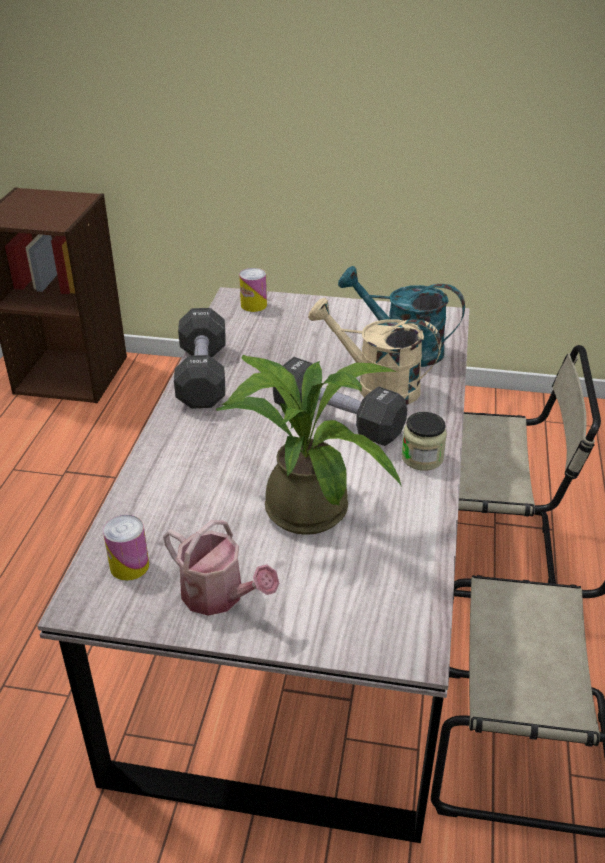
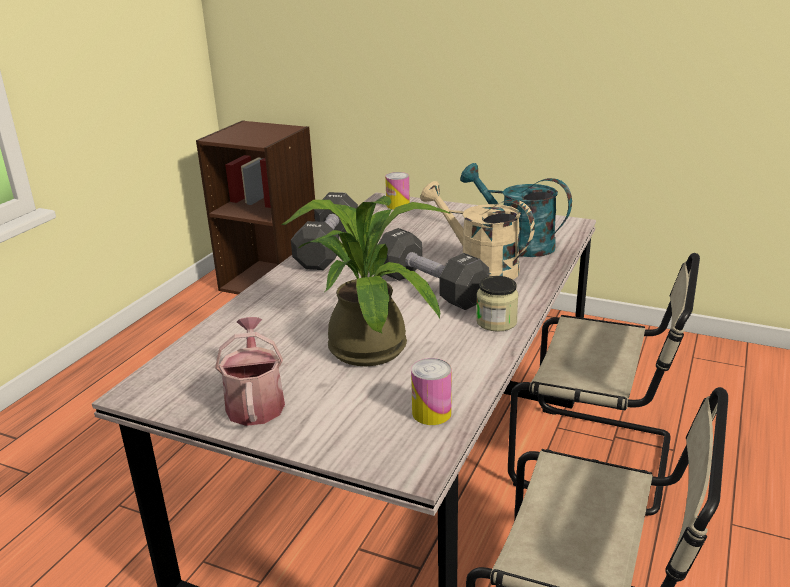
camera: 15 degrees right, 10 degrees down
(129, 566) = (191, 371): can -> can (431, 413)
(219, 596) = (255, 402): watering can -> watering can turned 150 degrees counterclockwise

